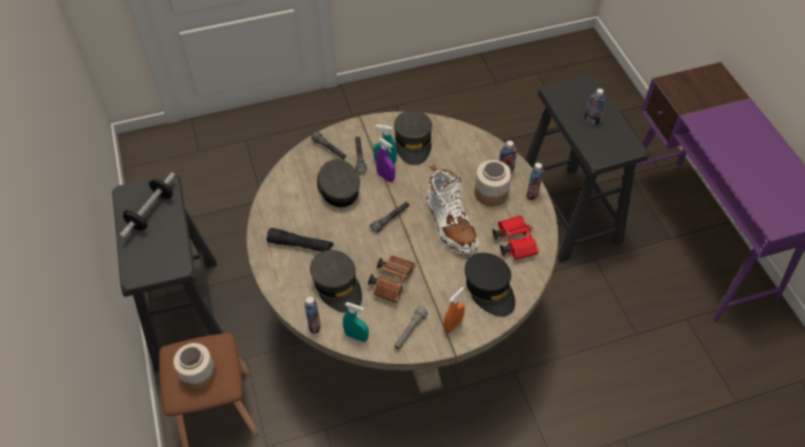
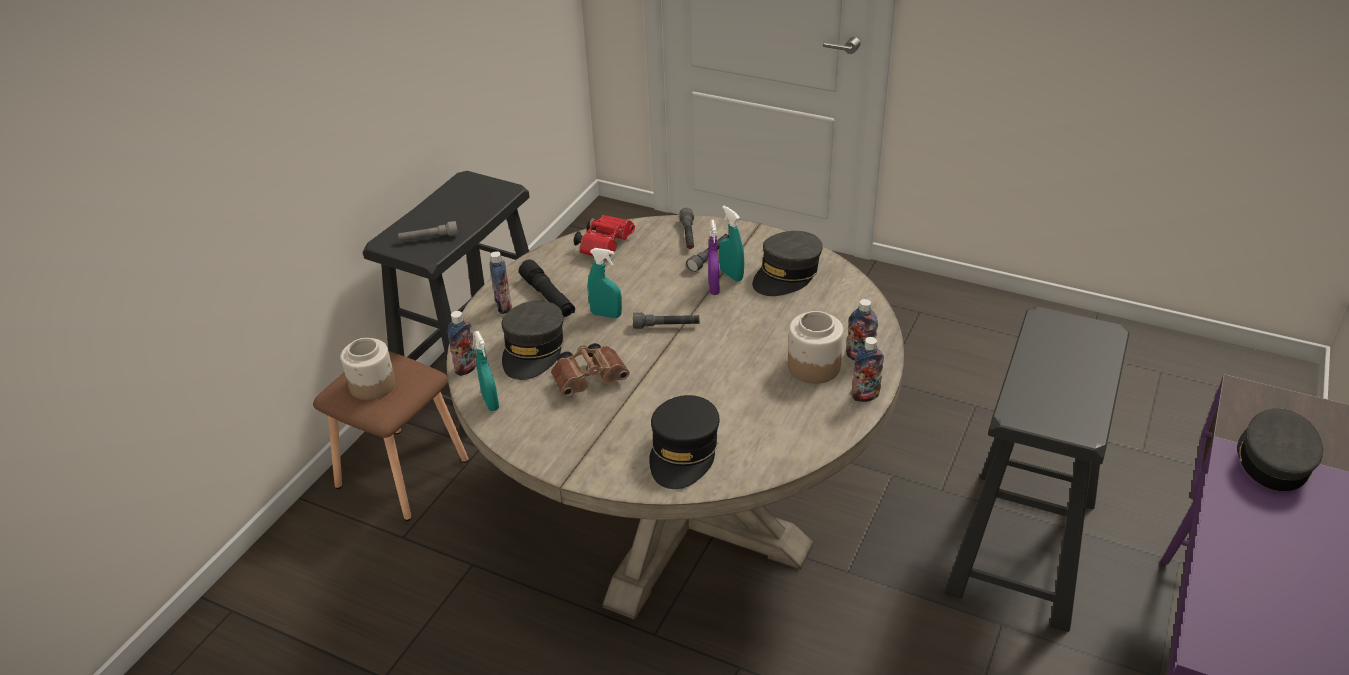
camera: 45 degrees right, 15 degrees down
(151, 212) = (464, 203): dumbbell -> none
(337, 188) = (650, 271): grey cap -> grey cap (1272, 460)
(349, 234) = (606, 315): none -> turquoise spray bottle
(409, 331) = (546, 433): grey flashlight -> grey flashlight (429, 238)
(450, 225) = (723, 368): white boot -> none
(453, 325) = (597, 458): orange spray bottle -> none
(513, 242) = (775, 427): red binoculars -> red binoculars (605, 245)
(592, 120) = (1062, 373): bottle -> bottle (503, 307)

